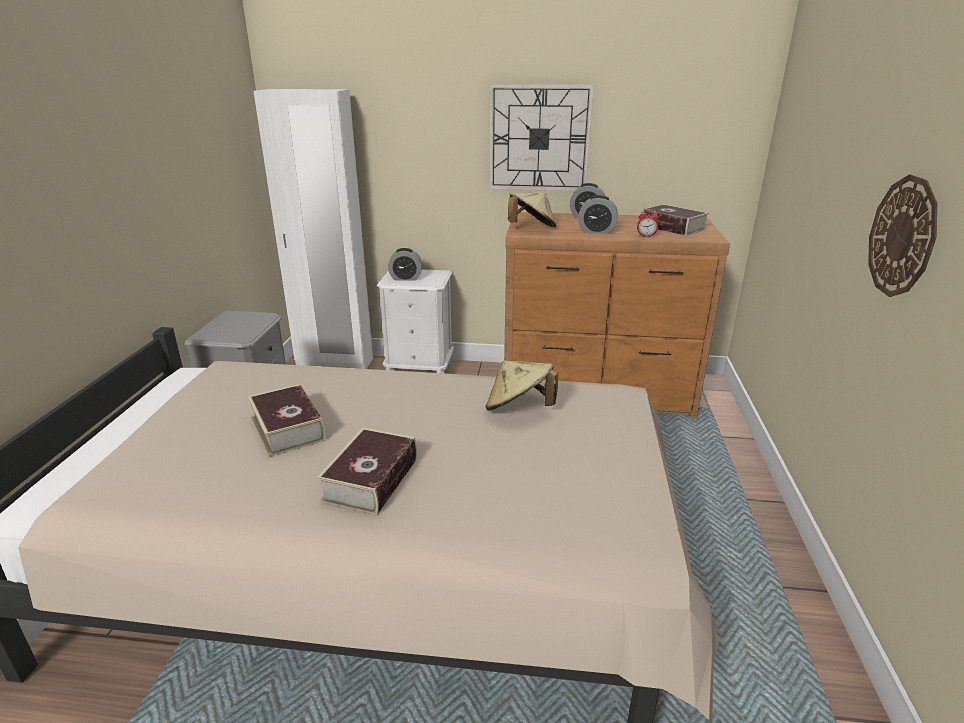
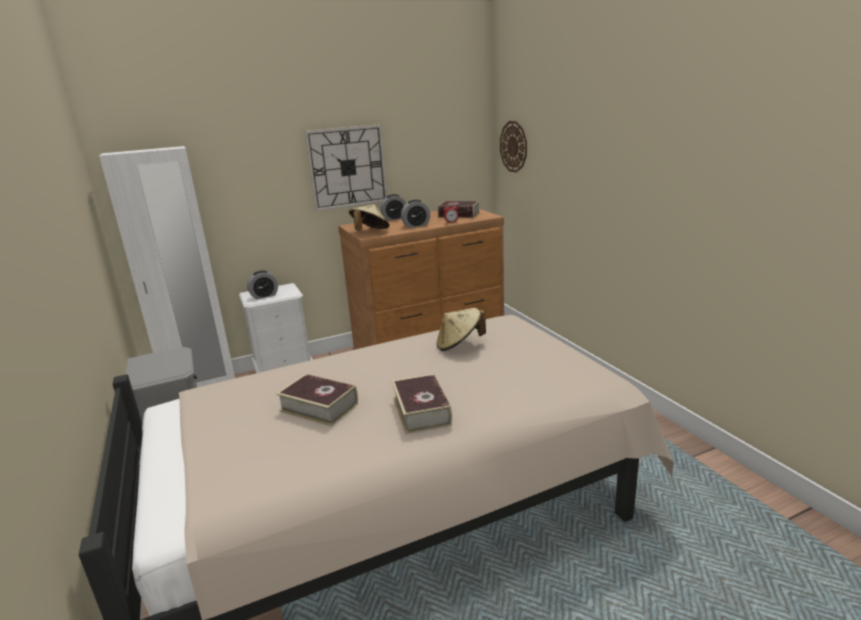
camera: 30 degrees left, 5 degrees down
(902, 236) = (632, 186): wall clock -> wall clock (513, 146)

